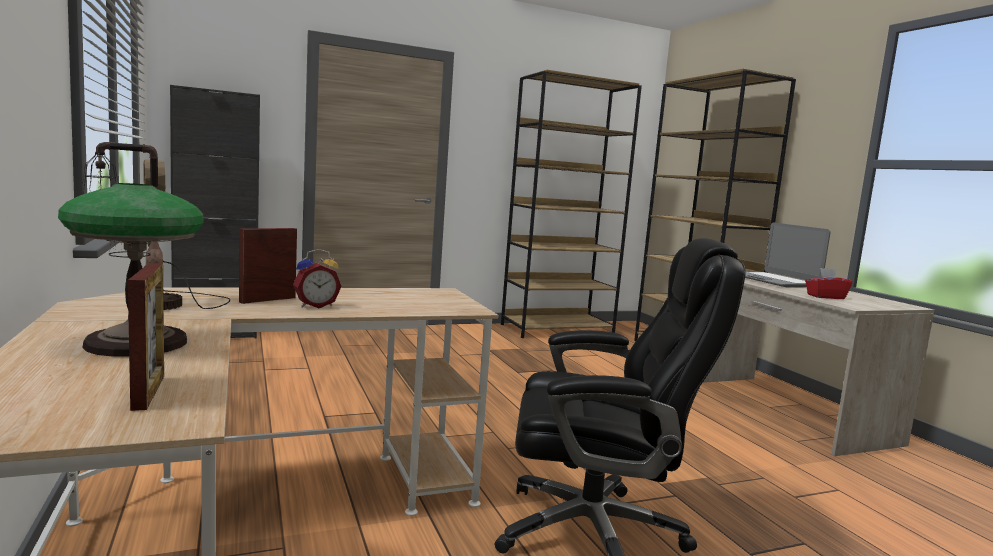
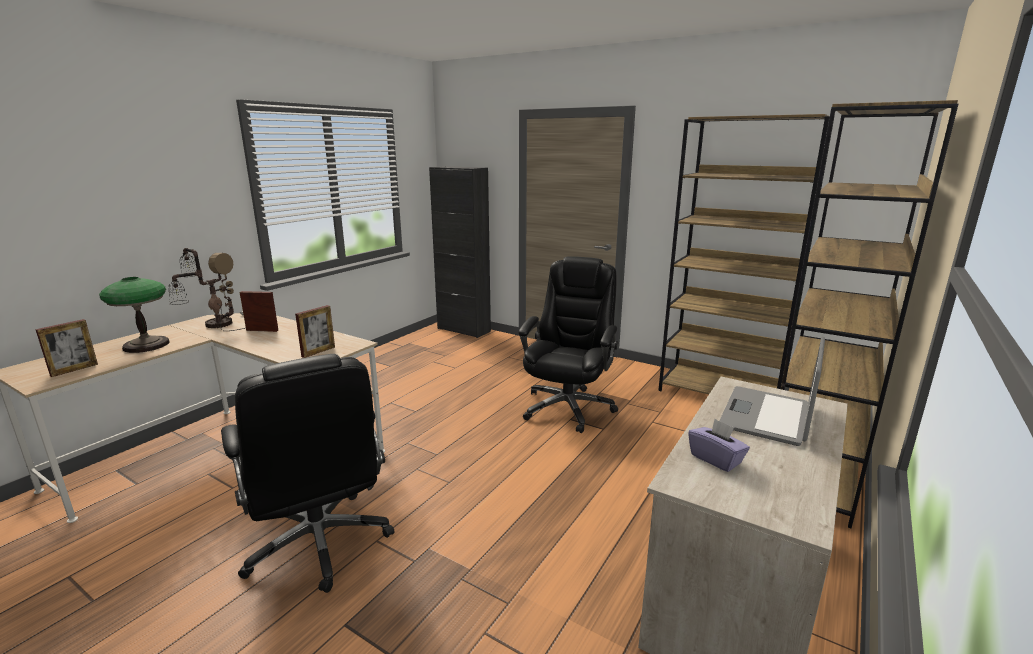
camera: 55 degrees right, 10 degrees up
(315, 306) = (262, 339): alarm clock -> none
(437, 302) = (318, 352): none -> picture frame
(494, 365) = (568, 407): none -> black office chair
(825, 297) = (716, 459): red tissue box -> purple tissue box

